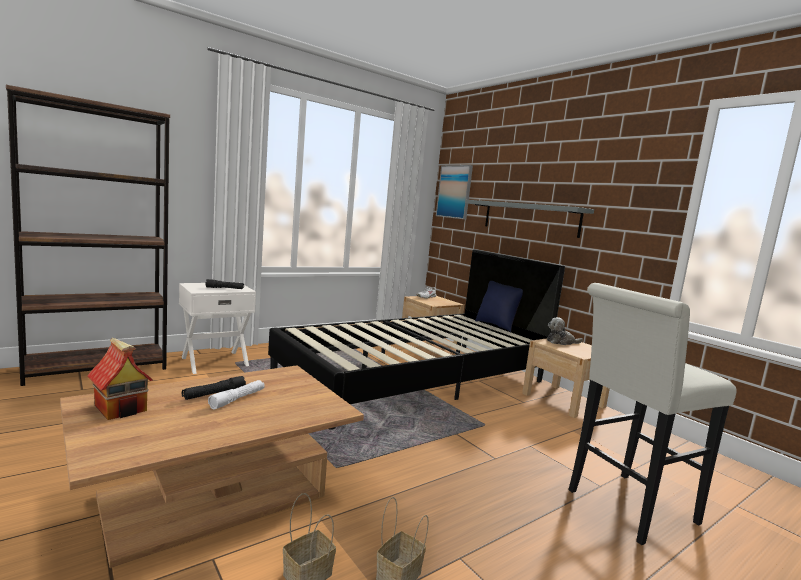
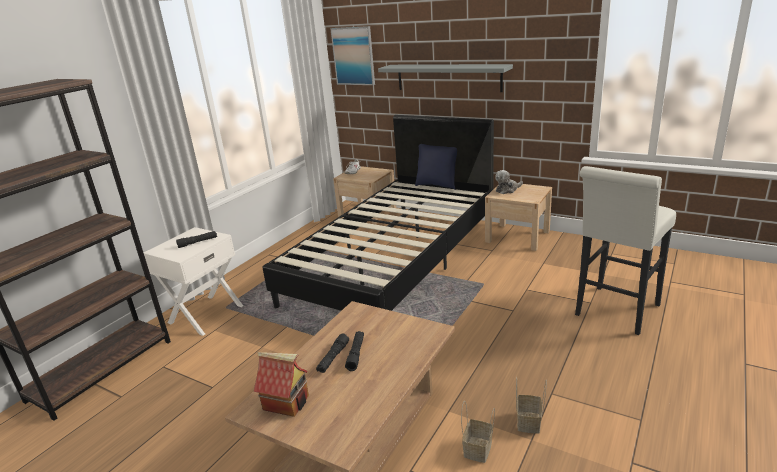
camera: 20 degrees left, 15 degrees up
(237, 399) = (356, 354): white flashlight -> black flashlight

